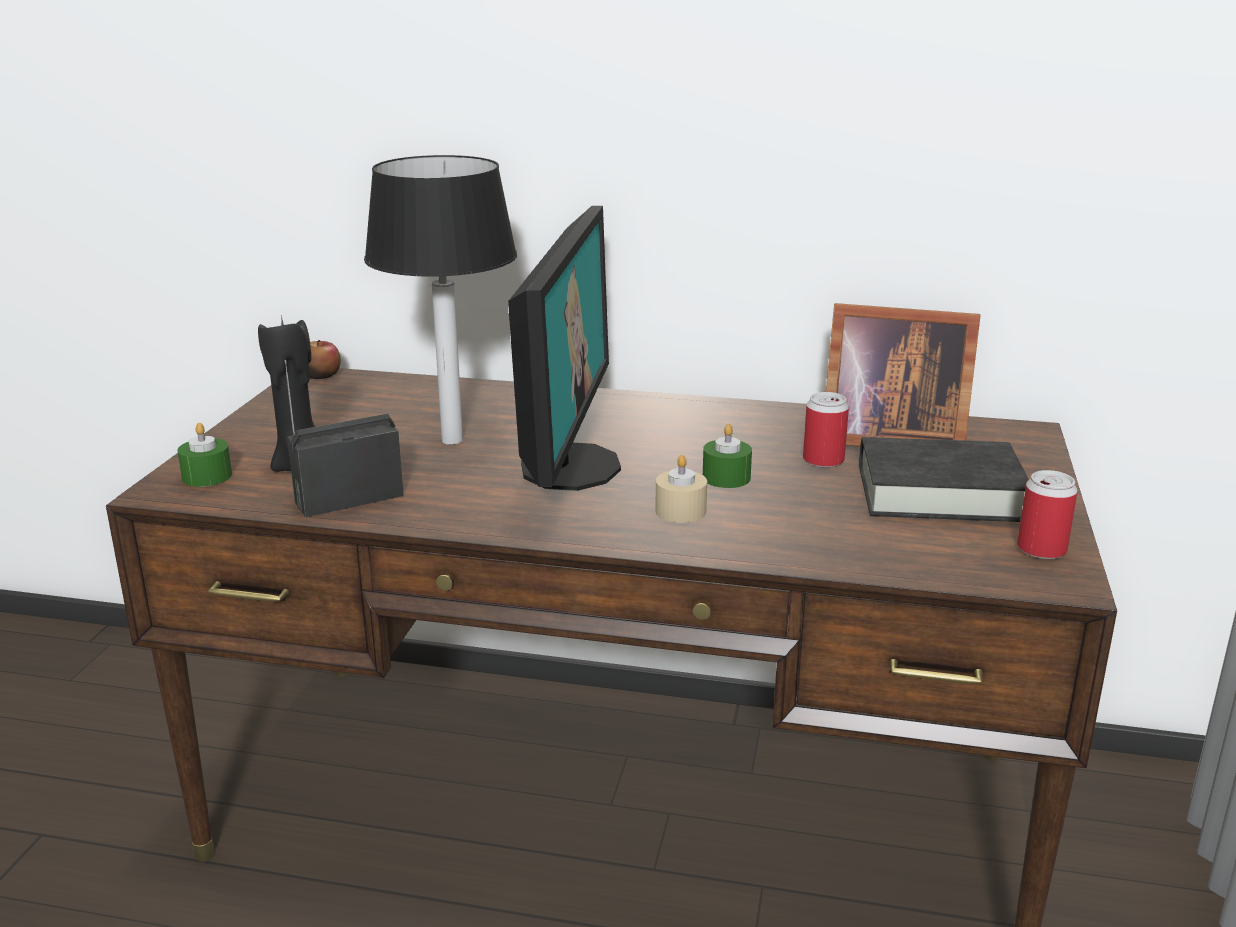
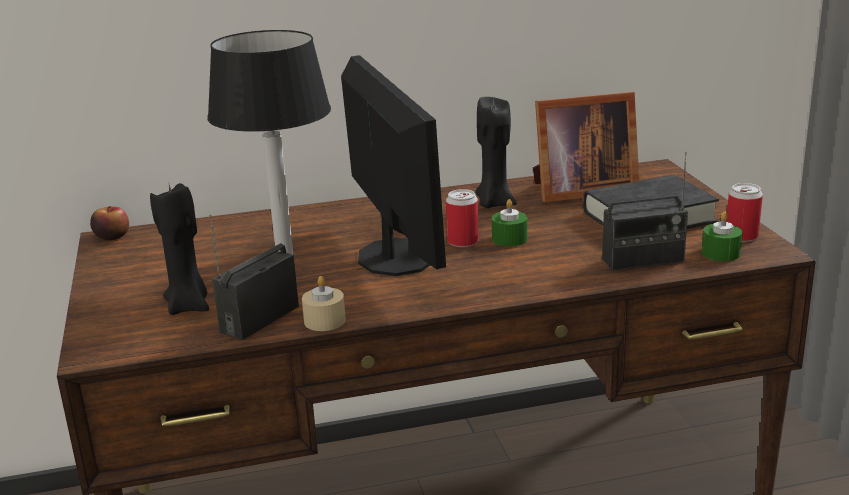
camera: 25 degrees left, 0 degrees up
(207, 476) = (118, 332): green candle -> green candle (721, 253)
(680, 511) = (506, 267): beige candle -> beige candle (324, 321)
(758, 430) = (493, 203): none -> black candle
(823, 461) = (557, 214): can -> can (463, 242)
(864, 546) = (643, 260): none -> radio

